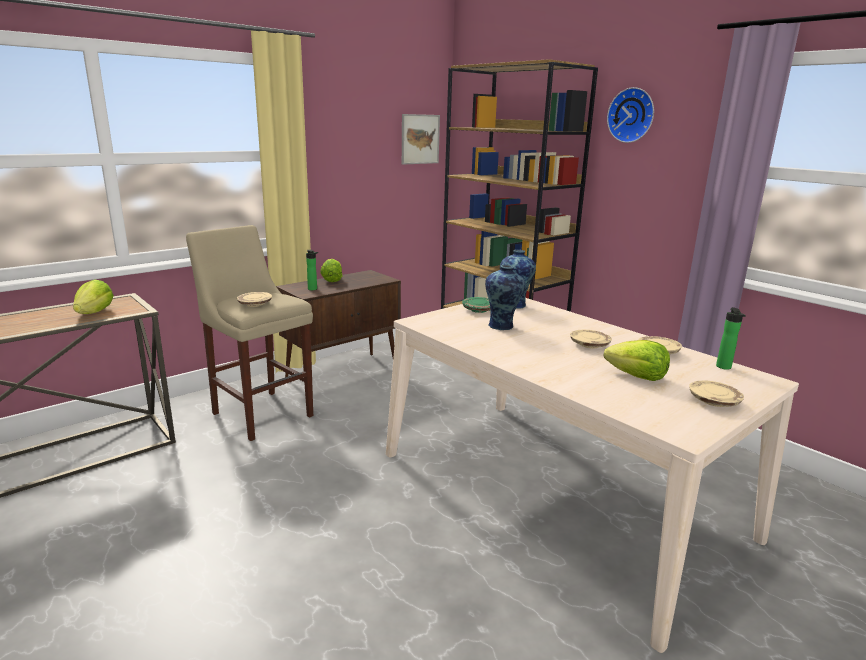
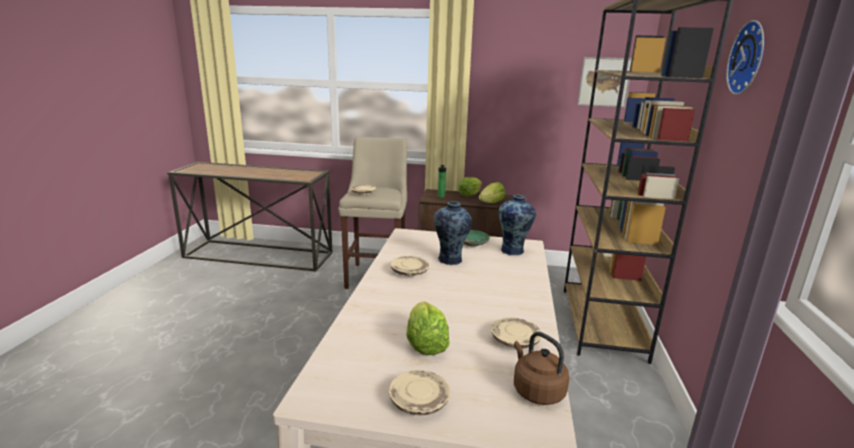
camera: 50 degrees right, 0 degrees up
(94, 313) = (289, 175): lettuce -> lettuce (491, 203)
(589, 345) = (471, 303): beige plate -> beige plate (409, 272)
(724, 367) = (536, 391): bottle -> brown kettle

